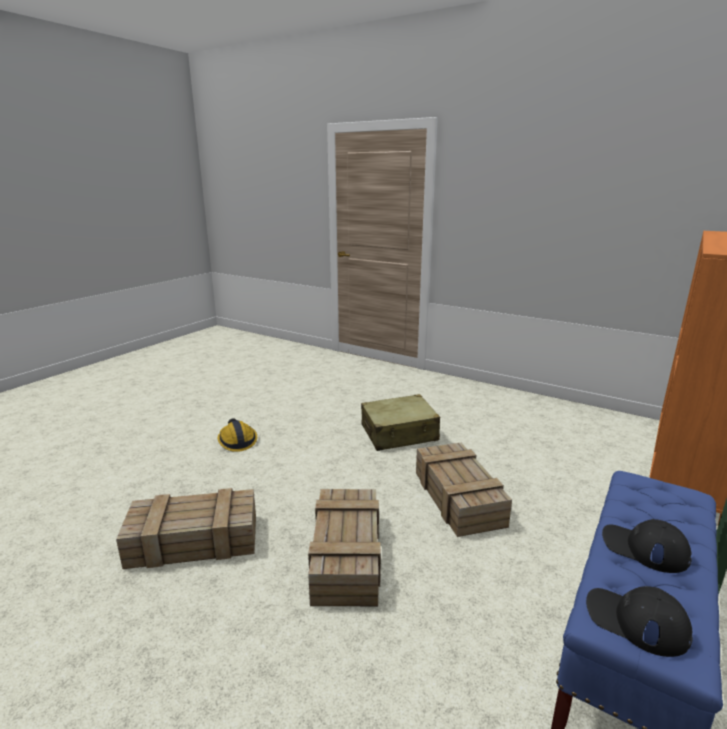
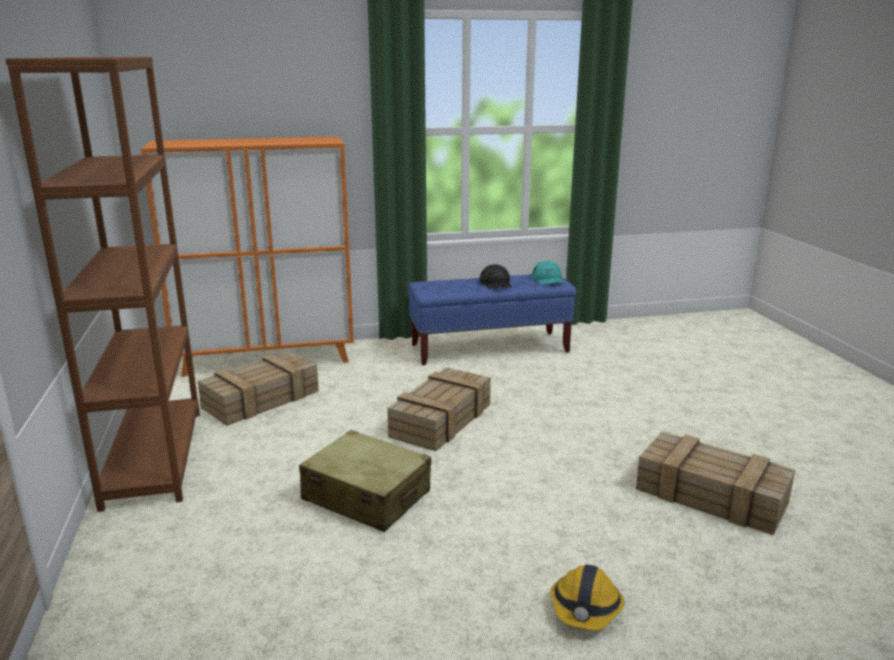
camera: 135 degrees left, 0 degrees up
(347, 557) = (585, 429): crate -> crate (262, 398)
(521, 401) = (154, 457): none -> brown bookcase
(636, 621) = (548, 279): black cap -> turquoise cap

